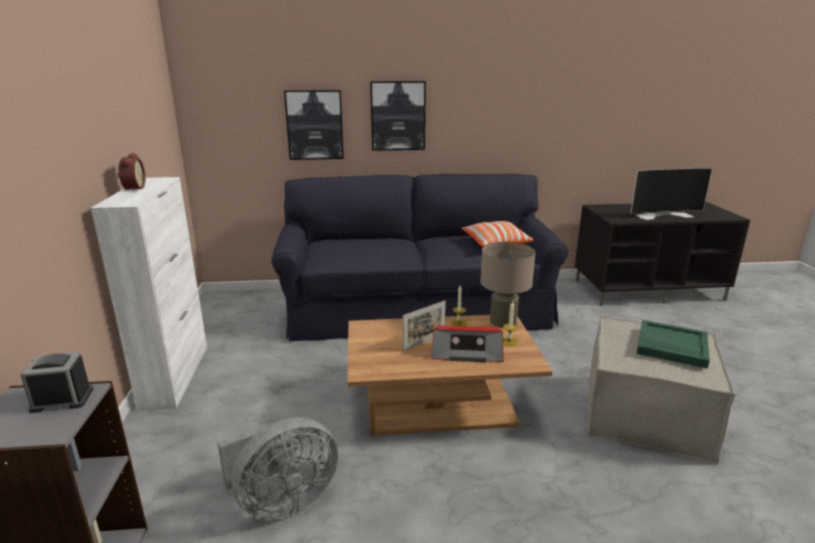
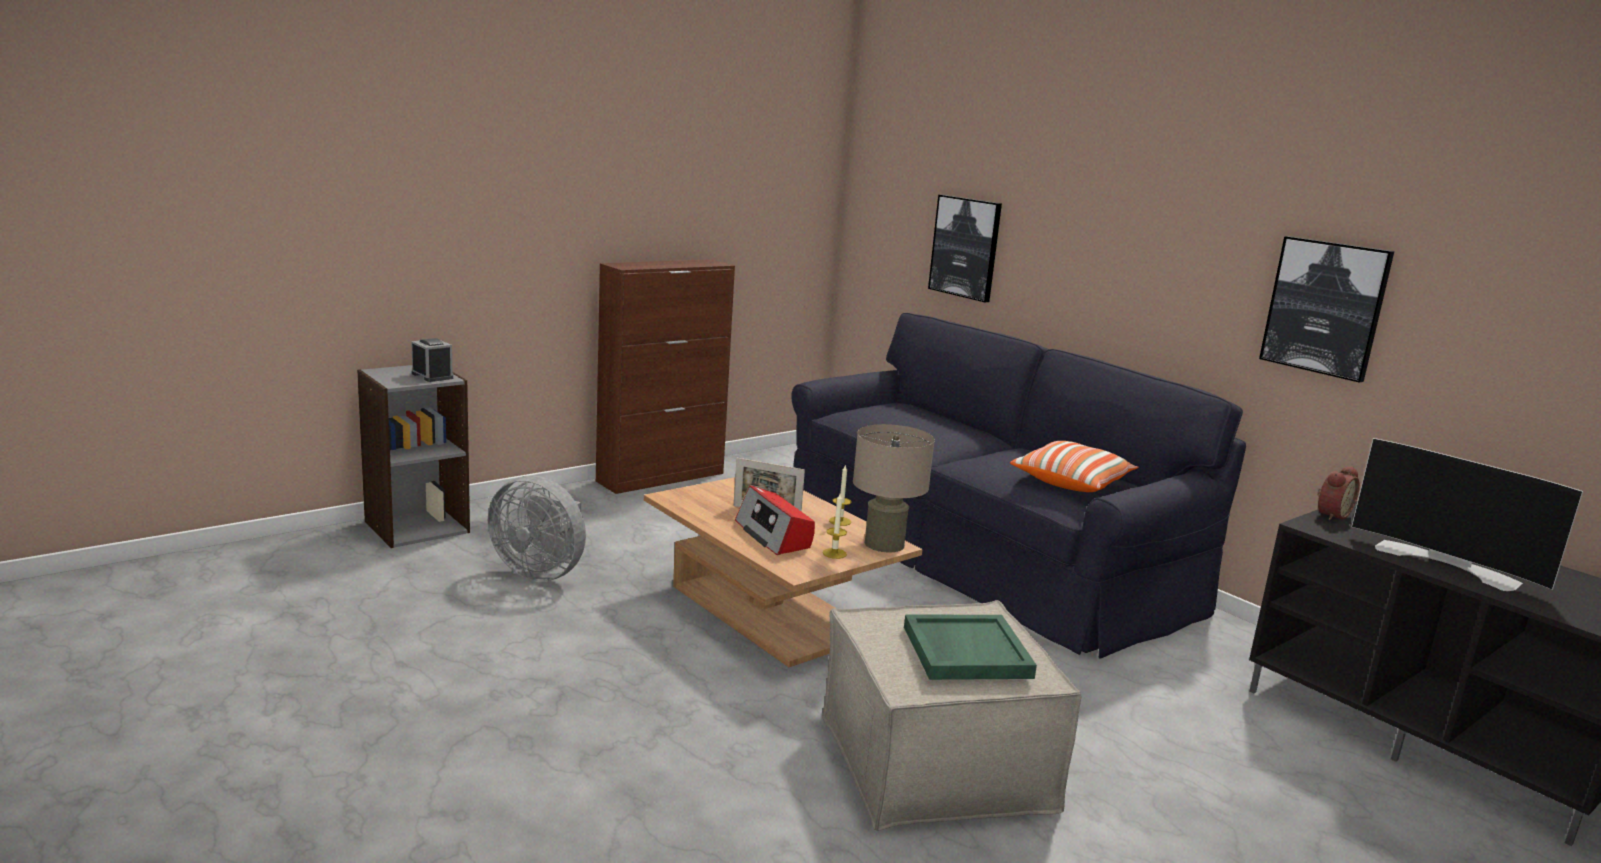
camera: 55 degrees right, 5 degrees down
(133, 189) = (669, 262): alarm clock -> alarm clock (1330, 514)
(175, 375) = (661, 477): white cabinet -> brown cabinet
(398, 116) = (1065, 254): picture -> picture (1325, 307)

